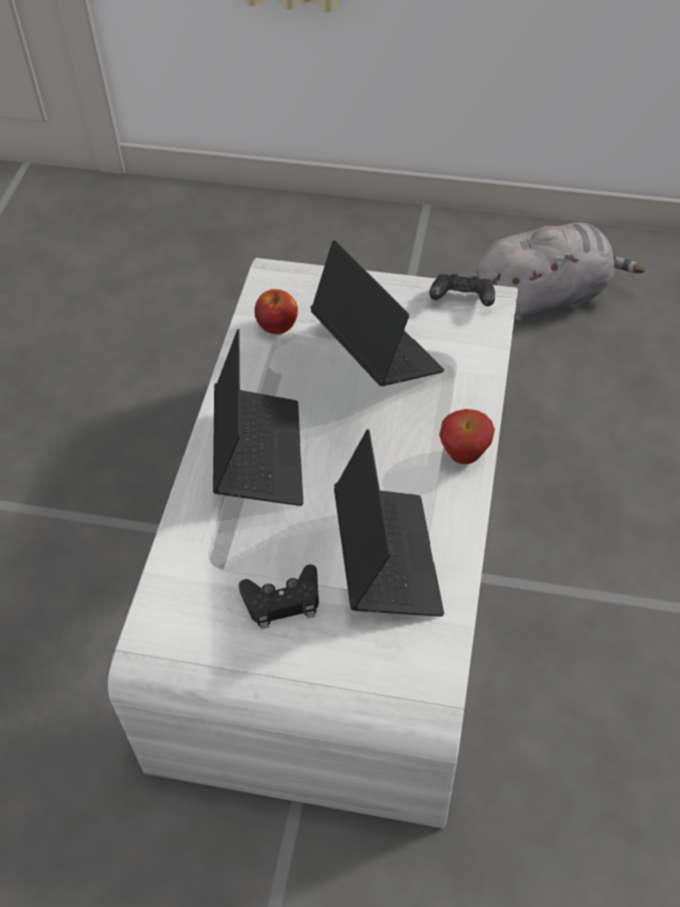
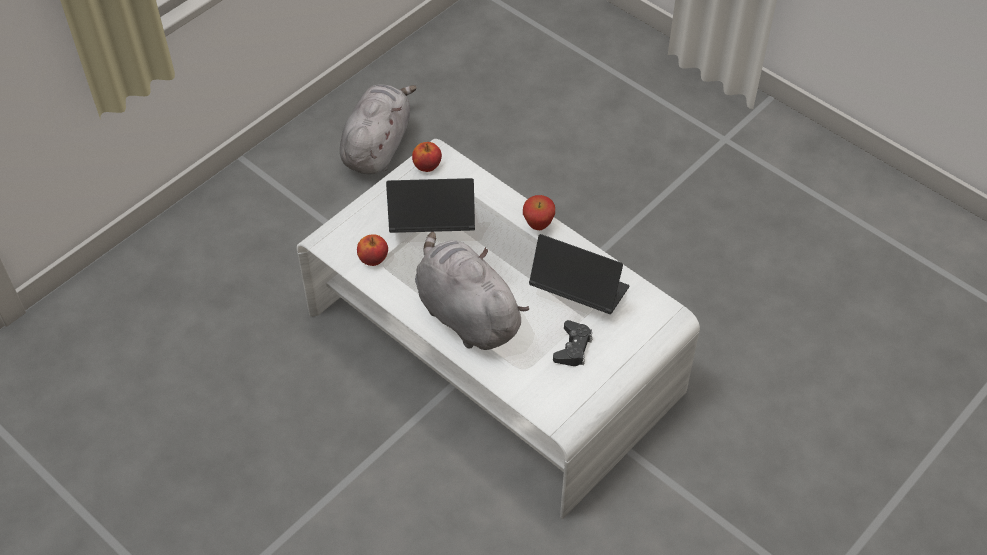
camera: 60 degrees left, 0 degrees up
(258, 454) = (465, 313): laptop -> grey plush toy
(462, 300) = (427, 166): black game controller -> apple

